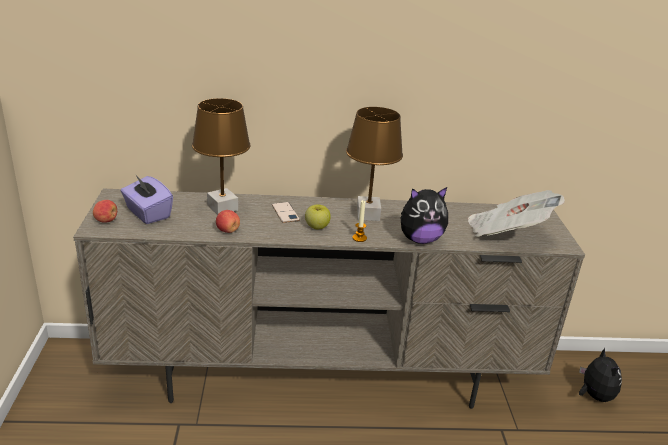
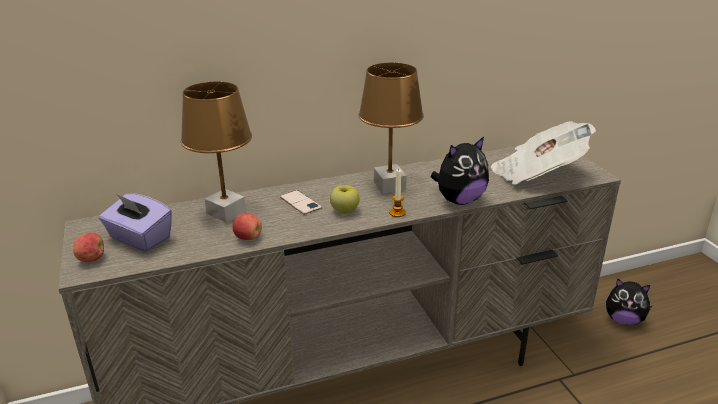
camera: 15 degrees left, 0 degrees up
(594, 396) = (623, 320): plush toy -> plush toy turned 135 degrees clockwise

